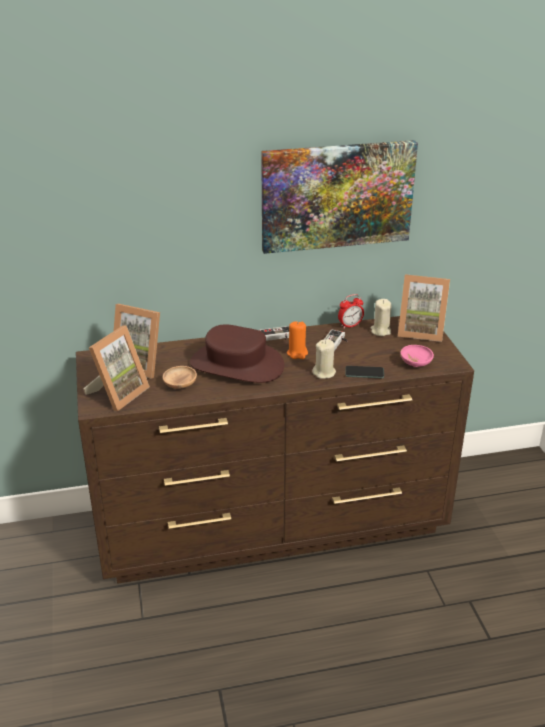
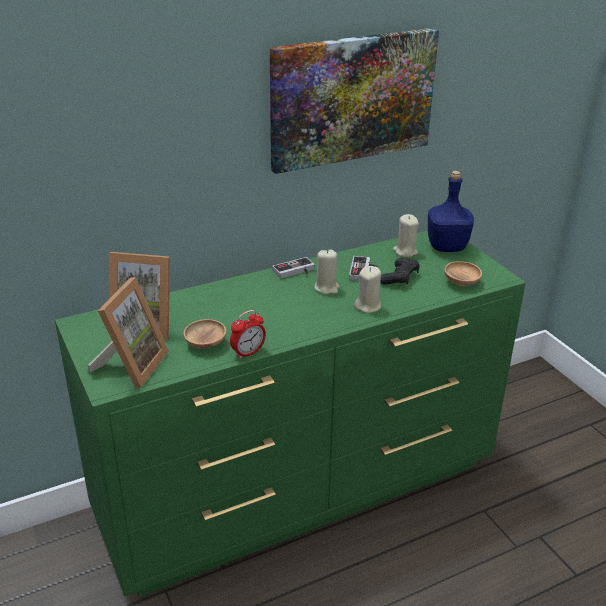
camera: 15 degrees left, 0 degrees up
(236, 365) = (262, 310): brown hat -> none
(273, 526) = (301, 490): brown dresser -> green dresser
(297, 353) = (326, 288): orange candle -> beige candle
(350, 326) = (369, 250): alarm clock -> alarm clock (248, 353)
(363, 353) = (399, 278): none -> black game controller
(364, 373) = (412, 300): phone -> none
(416, 363) = (461, 282): pink bowl -> brown bowl
(420, 331) = (447, 246): picture frame -> blue bottle

